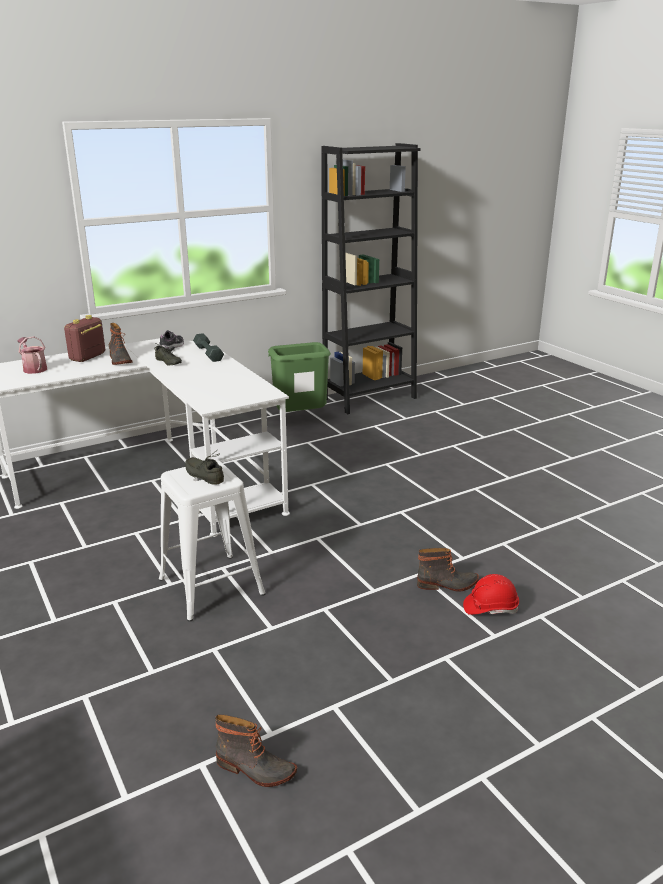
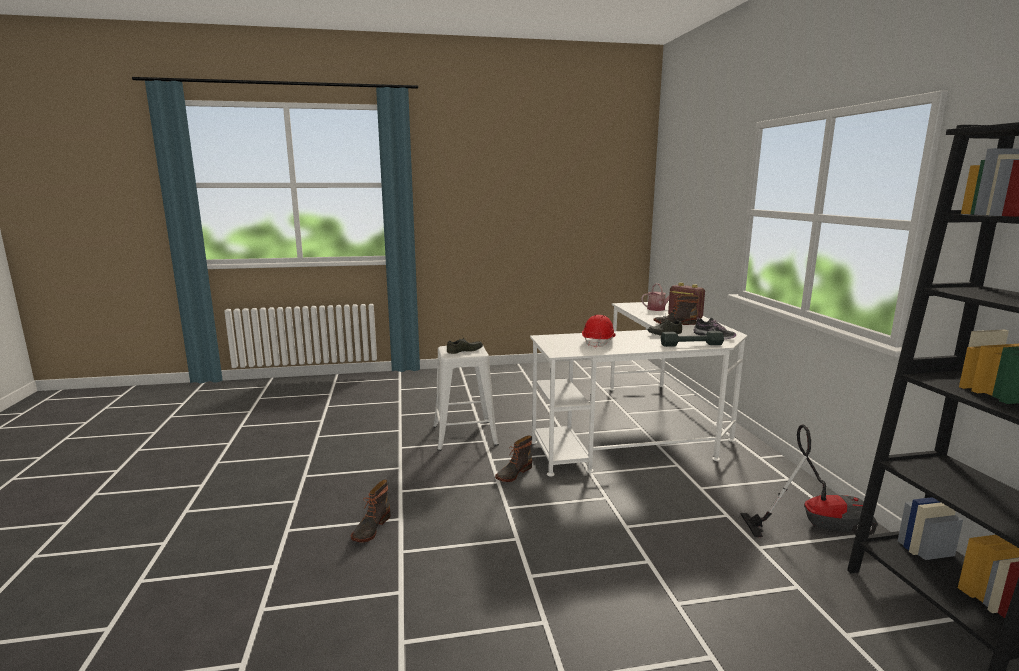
camera: 110 degrees right, 10 degrees down
(255, 770) = (301, 430): boot -> boot (513, 473)
(300, 418) = (815, 524): green trash can -> vacuum cleaner
(490, 607) = (317, 541): red hard hat -> red hard hat (598, 342)

